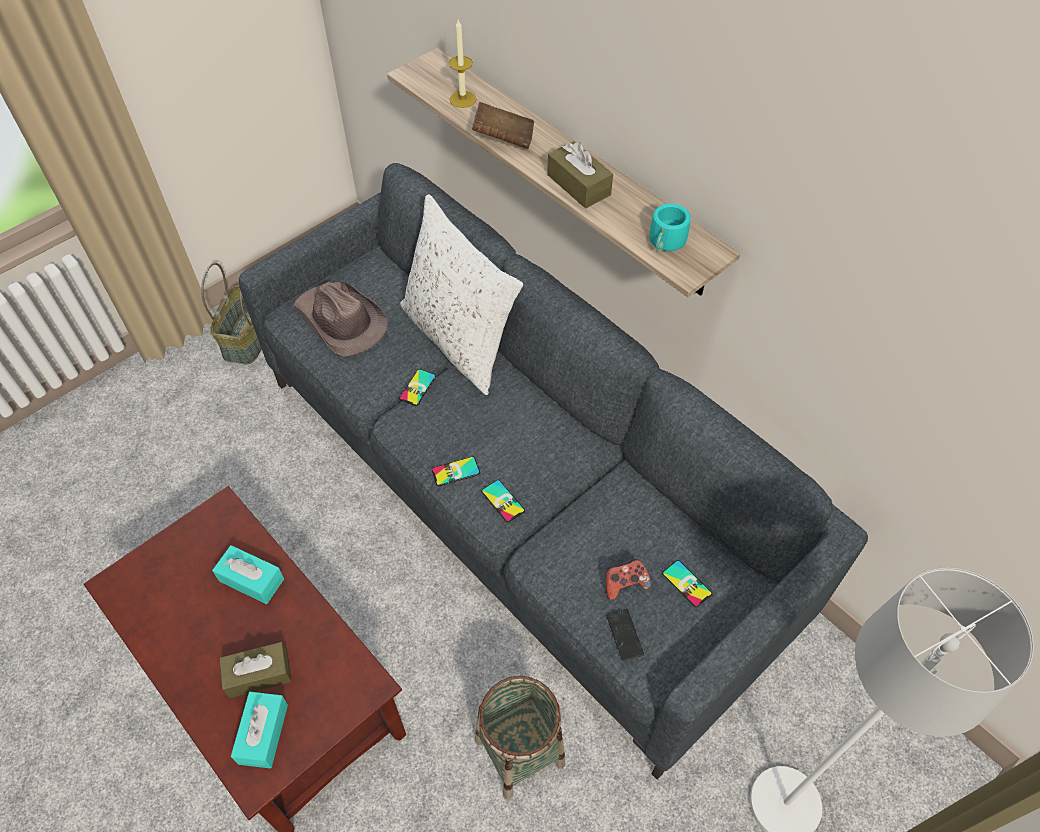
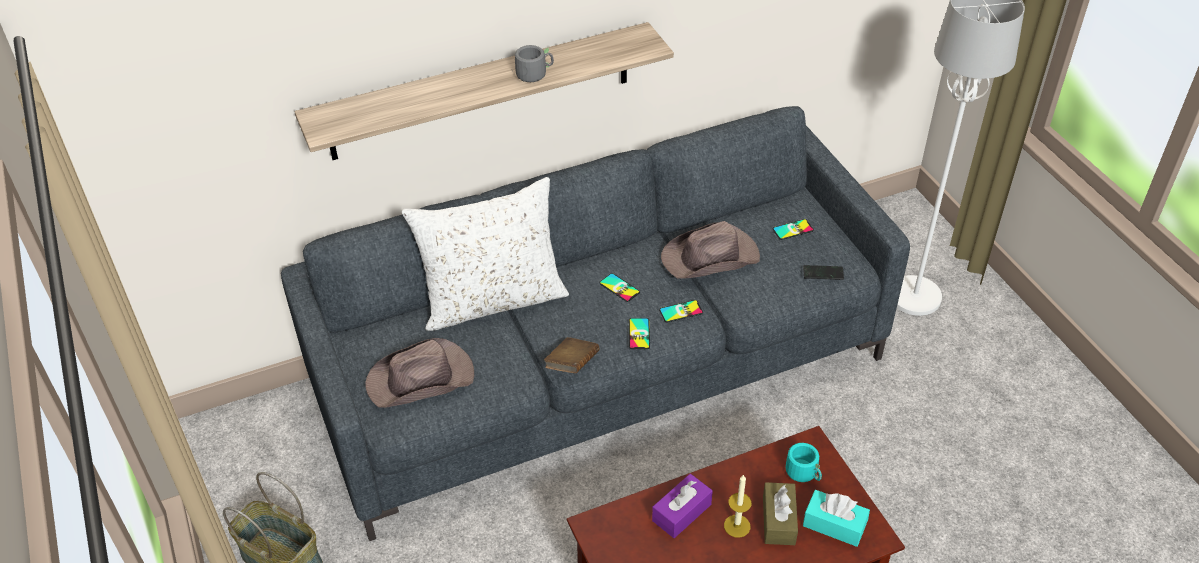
camera: 70 degrees left, 10 degrees down
(251, 580) = (681, 512): turquoise tissue box -> purple tissue box
(418, 387) = (533, 341): phone -> phone (619, 288)
(462, 99) = (383, 109): candle -> candle (737, 526)
(503, 139) = (453, 98): brown book -> brown book (572, 365)
(520, 752) = (839, 435): basket -> none
(578, 185) = (534, 73): brown tissue box -> grey mug
(599, 508) = (711, 257): none -> brown hat
(624, 584) = (782, 261): game controller -> none
(667, 244) = (622, 49): turquoise mug -> turquoise mug (805, 472)

